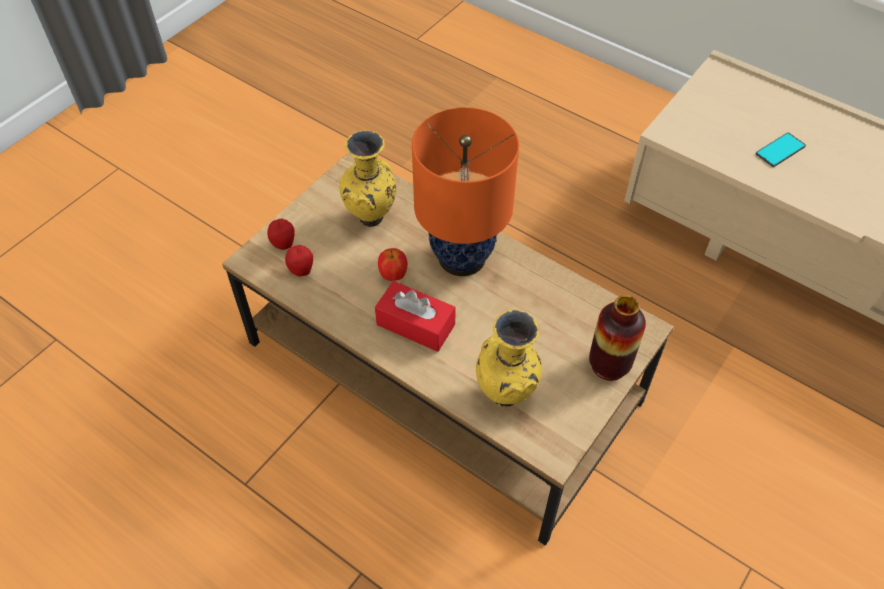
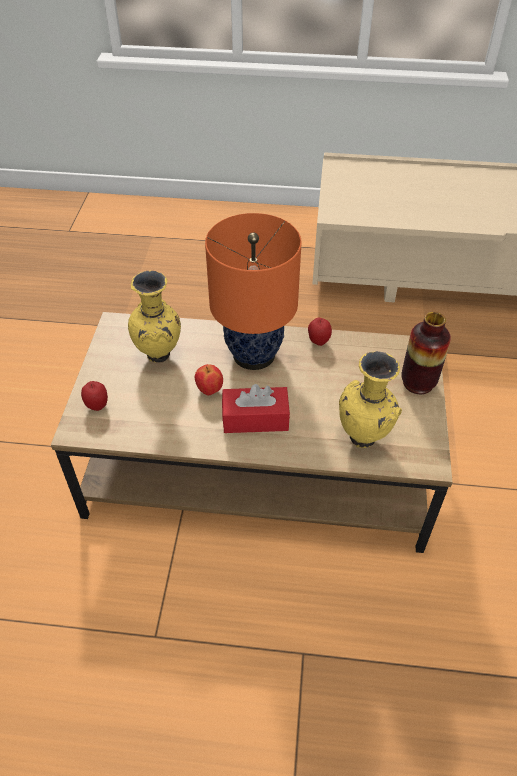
camera: 30 degrees left, 5 degrees down
(301, 271) = (129, 419): apple -> apple (318, 341)
(780, 150) = (415, 200): phone -> none

